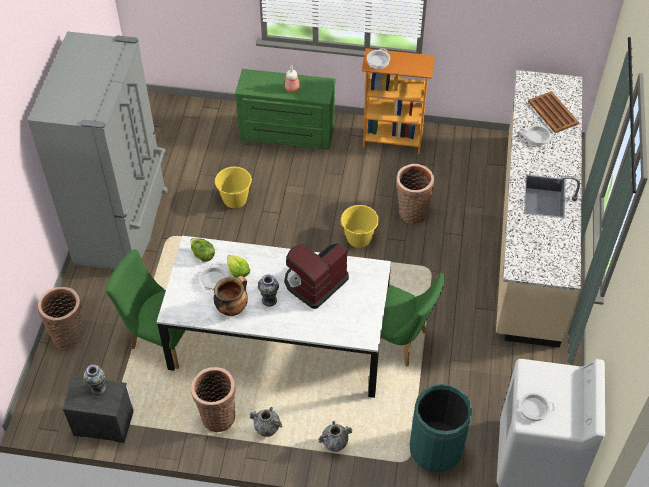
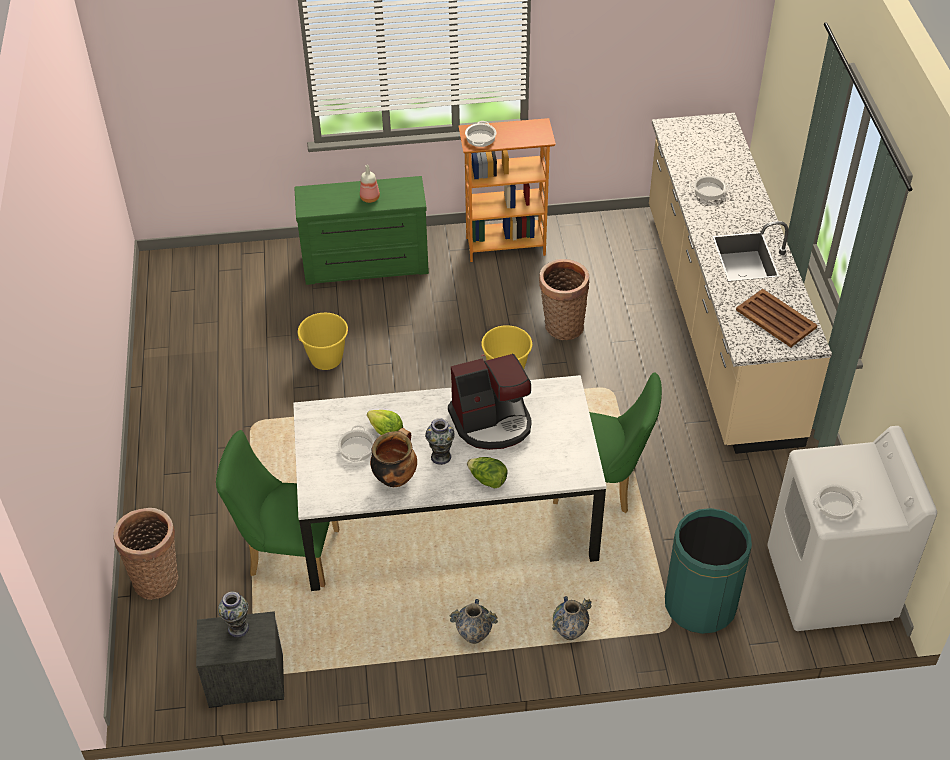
camera: 15 degrees left, 5 degrees down
(124, 226) = (187, 423): grey fridge -> none
(202, 255) = (330, 420): lettuce -> lettuce (487, 480)
(217, 415) = (400, 633): basket -> none
(314, 283) = (492, 422): coffee machine -> coffee machine turned 135 degrees counterclockwise
(553, 113) = (716, 160): brown tray -> brown tray (776, 319)

